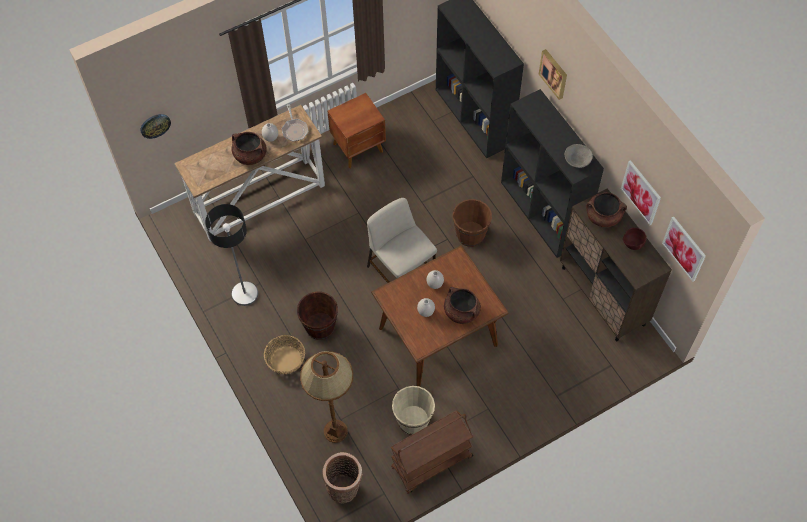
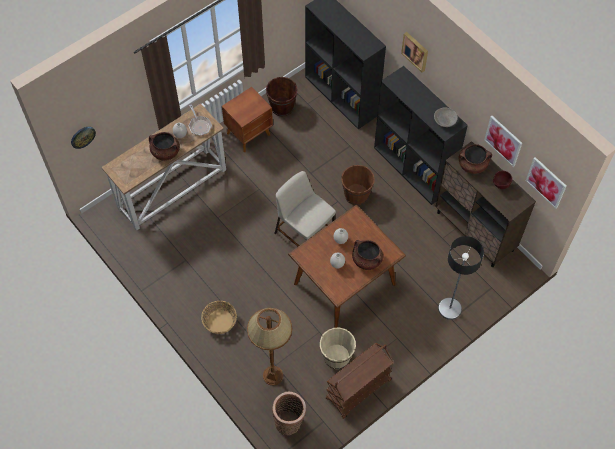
camera: 10 degrees left, 0 degrees up
(244, 293) = (174, 270): floor lamp -> floor lamp (449, 308)
(320, 326) = (243, 289): brown bucket -> brown bucket (282, 107)

